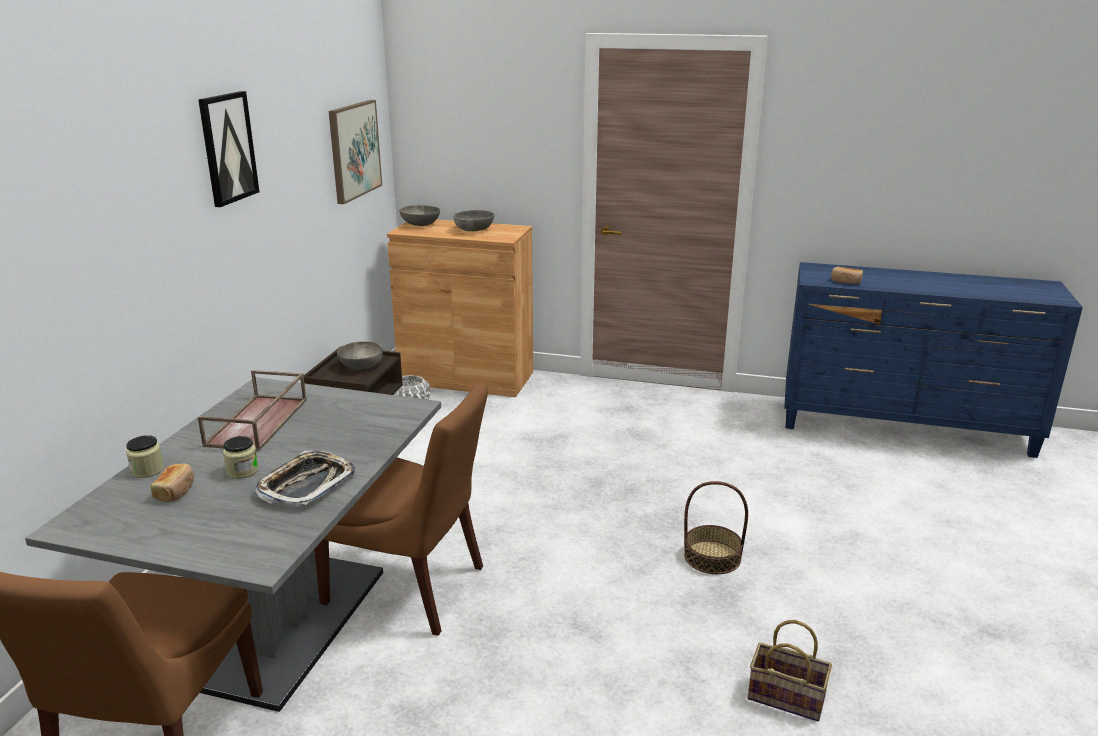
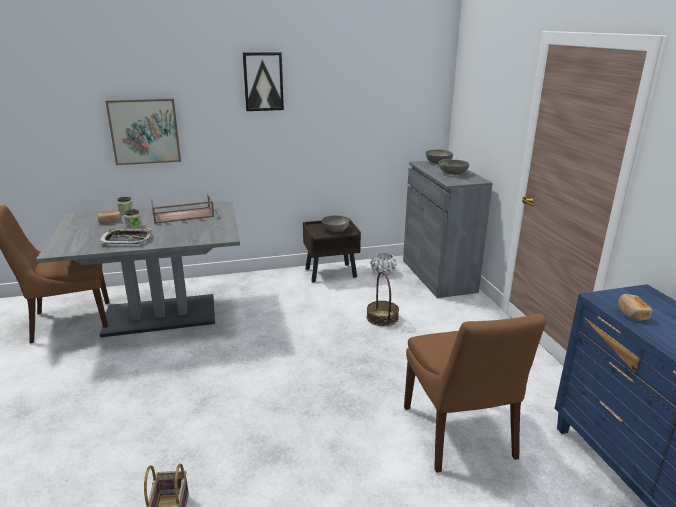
camera: 60 degrees right, 0 degrees up
(354, 150) = (398, 103): picture -> picture (144, 131)
(410, 589) = (206, 336): brown chair -> brown chair (459, 435)
(466, 378) = (438, 275): brown cabinet -> grey cabinet
(712, 557) = (316, 436): basket -> basket (382, 318)

